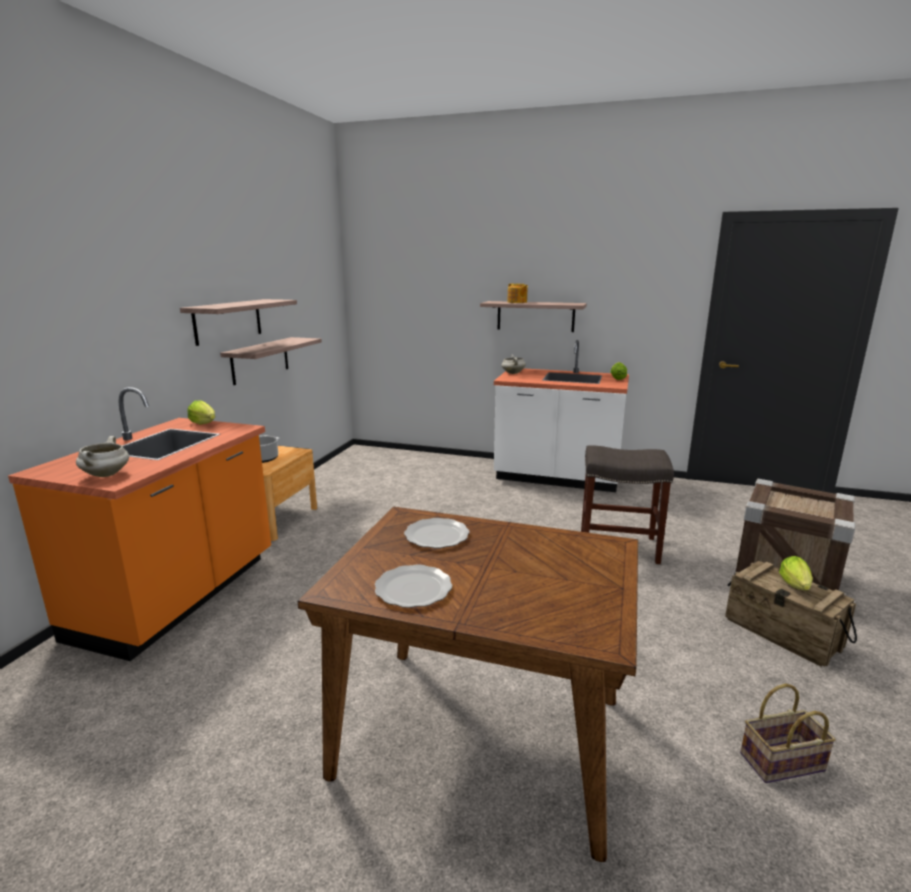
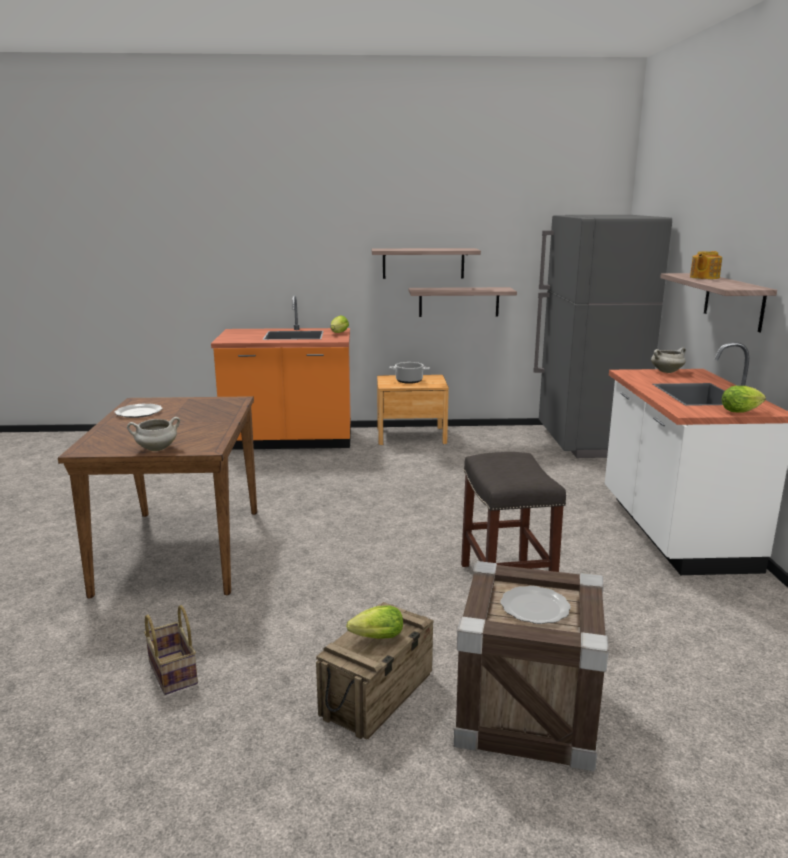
camera: 70 degrees right, 0 degrees up
(106, 475) = (232, 338): white cooking pot -> white cooking pot (156, 449)
(382, 459) = (587, 442): none -> grey fridge
(436, 536) = (208, 409): plate -> plate (533, 607)

